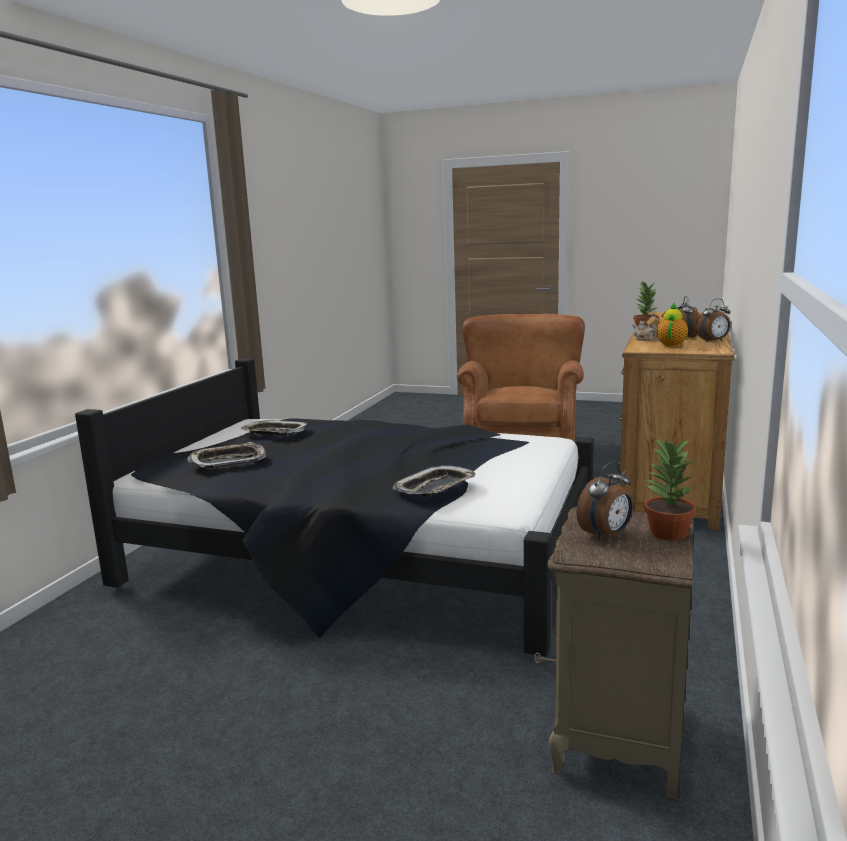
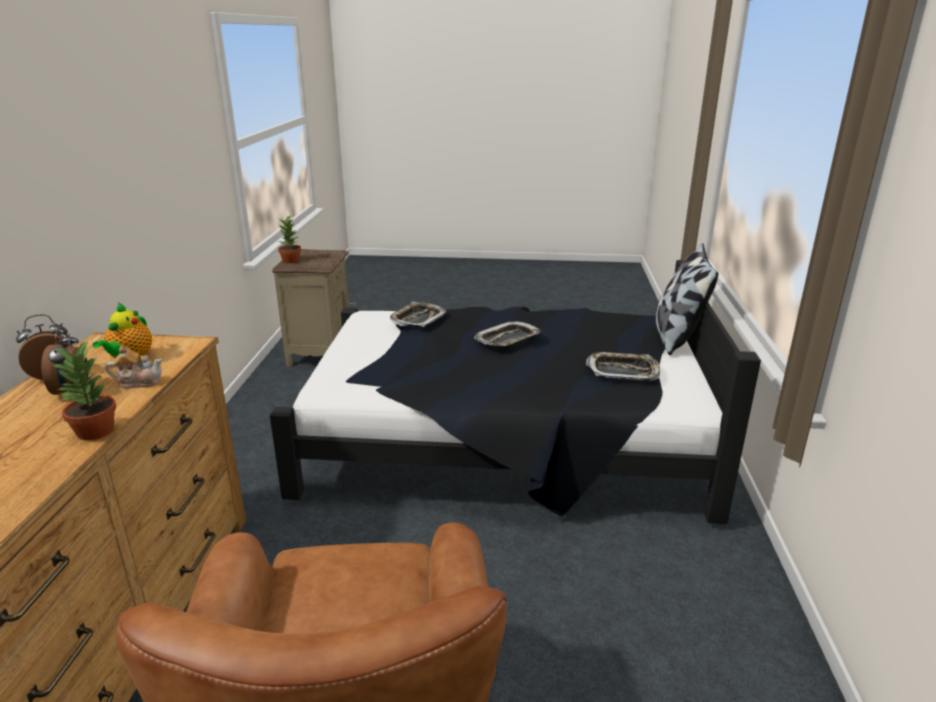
camera: 165 degrees right, 10 degrees up
(165, 455) = (676, 337): none -> pillow
(228, 461) = (603, 329): tray -> tray (507, 339)
(606, 535) = (319, 258): alarm clock -> none

